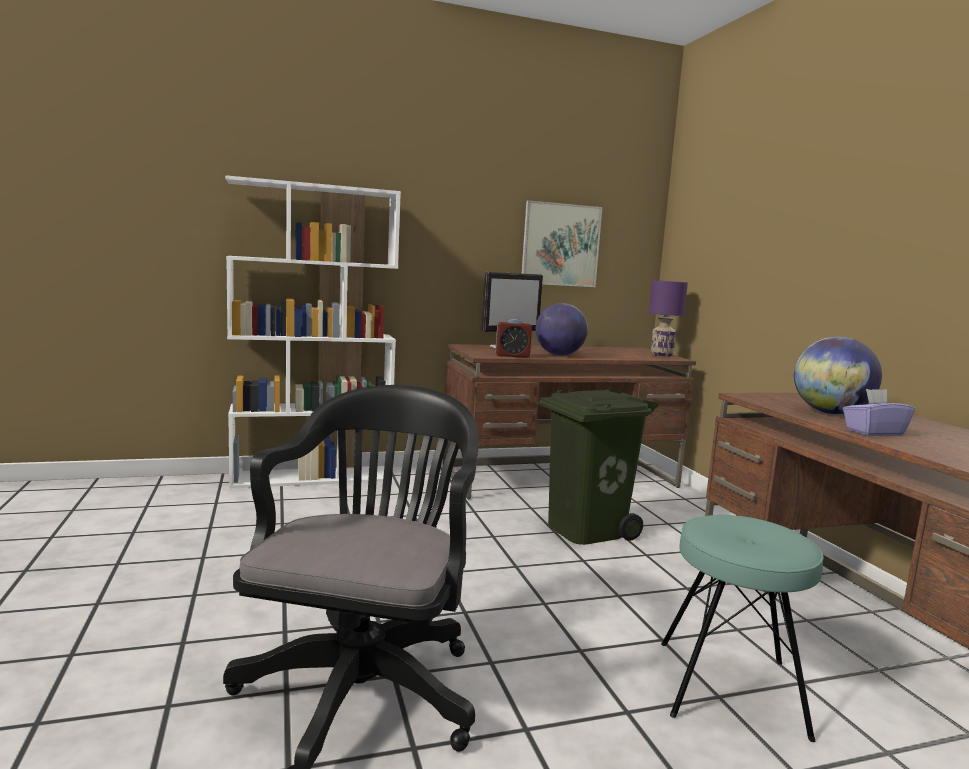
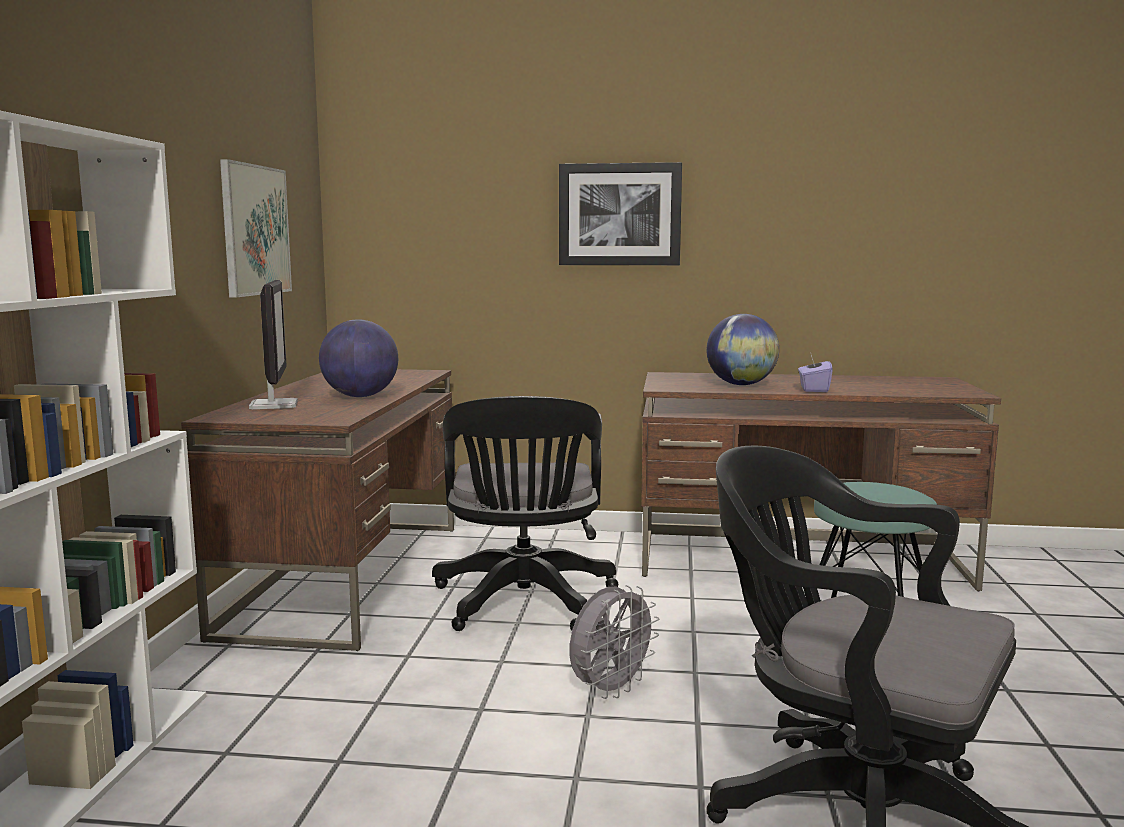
camera: 65 degrees left, 0 degrees up
(486, 575) = (610, 690): none -> grey fan
(512, 356) = (349, 411): alarm clock -> none
(585, 529) = (524, 604): green trash can -> black office chair
(662, 355) = (400, 371): purple table lamp -> none
(829, 235) = (619, 214): none -> picture

